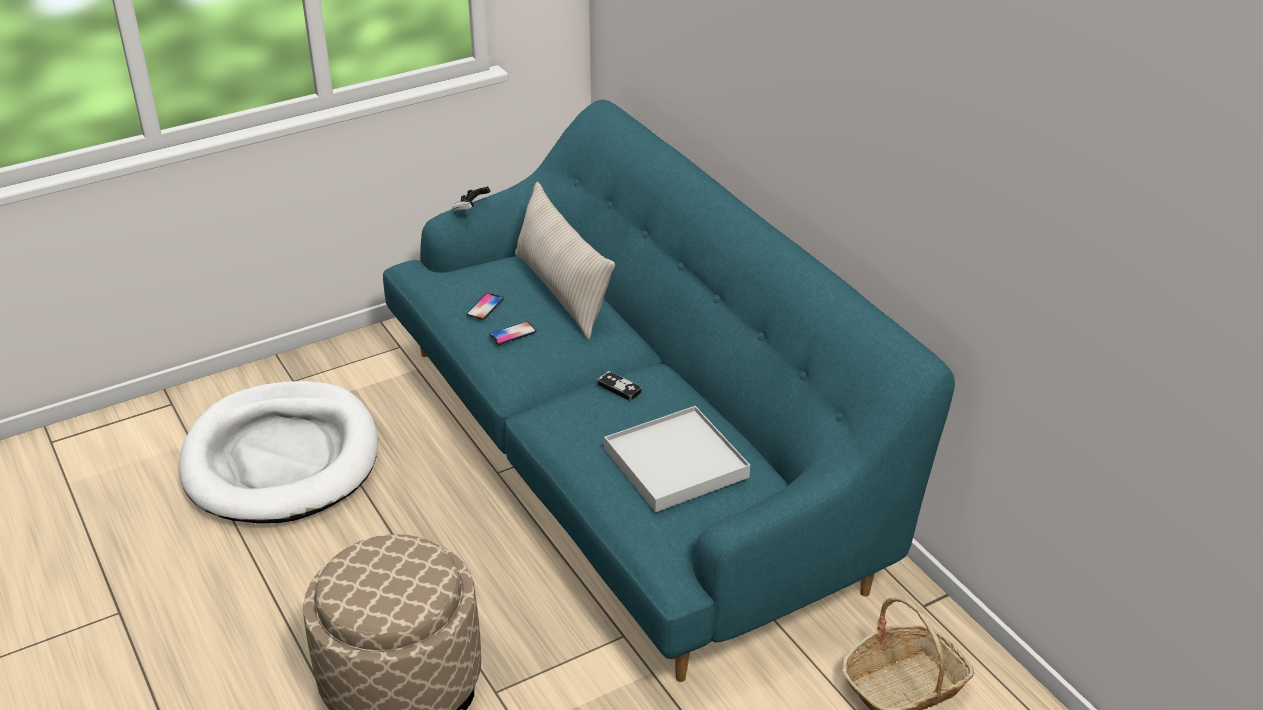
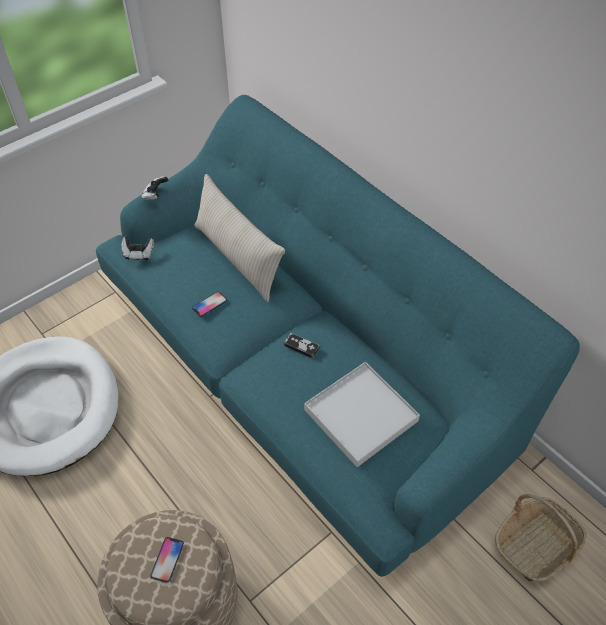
camera: 10 degrees left, 15 degrees up
(436, 275) = (139, 254): none -> game controller
(485, 307) = (183, 281): phone -> phone (167, 560)

